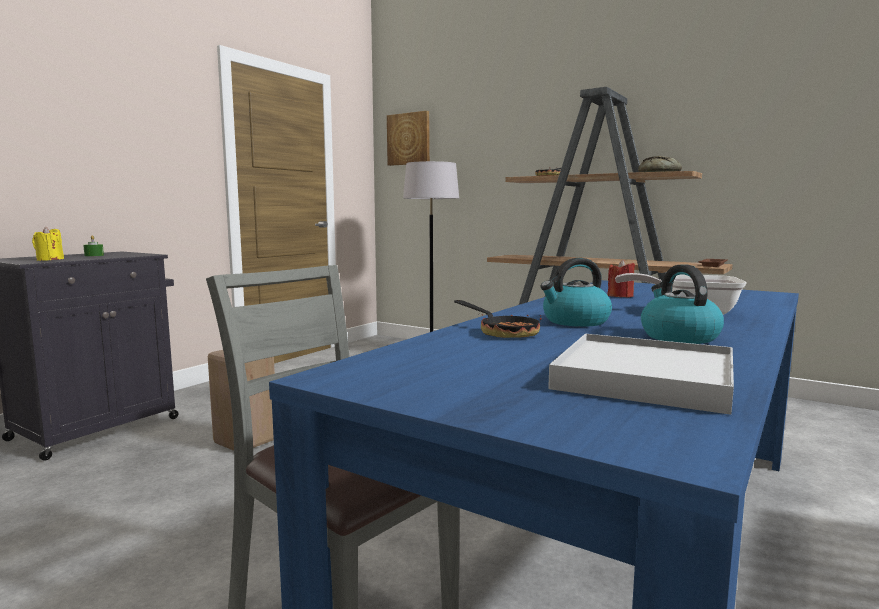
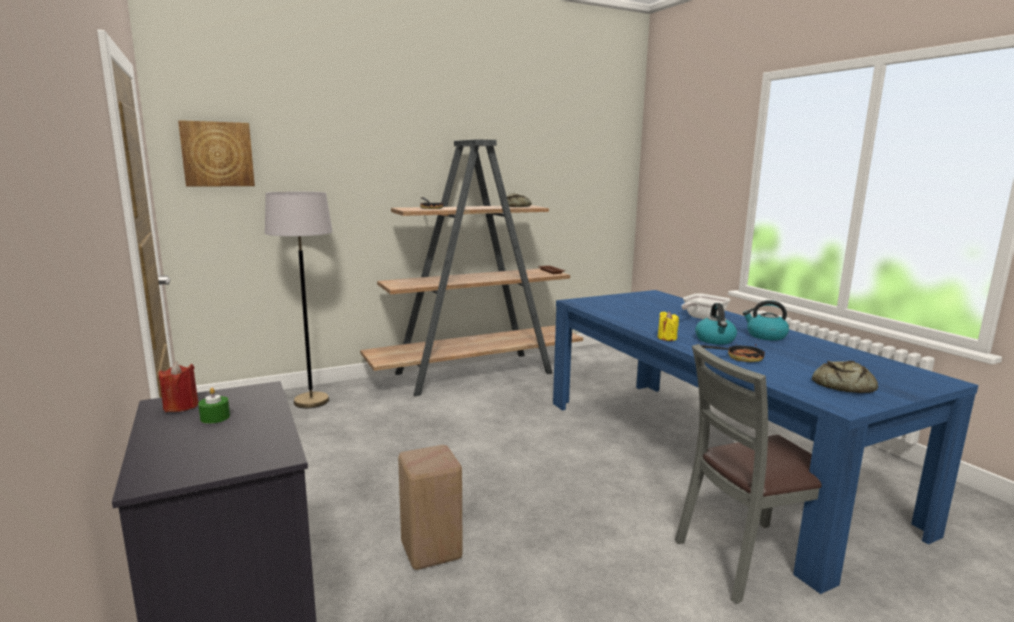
camera: 60 degrees left, 5 degrees up
(50, 260) = (257, 444): yellow candle -> yellow candle (667, 338)
(454, 375) = (841, 385): none -> bread
(620, 296) = (634, 313): red candle -> red candle (181, 406)
(645, 378) = (849, 360): white tray -> none

